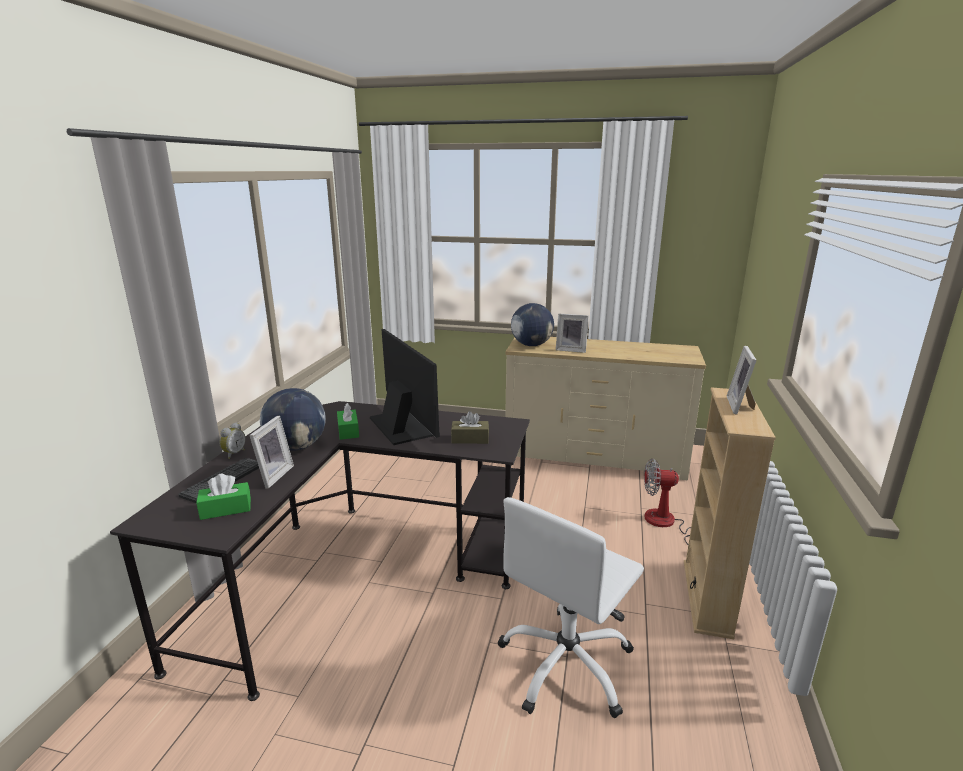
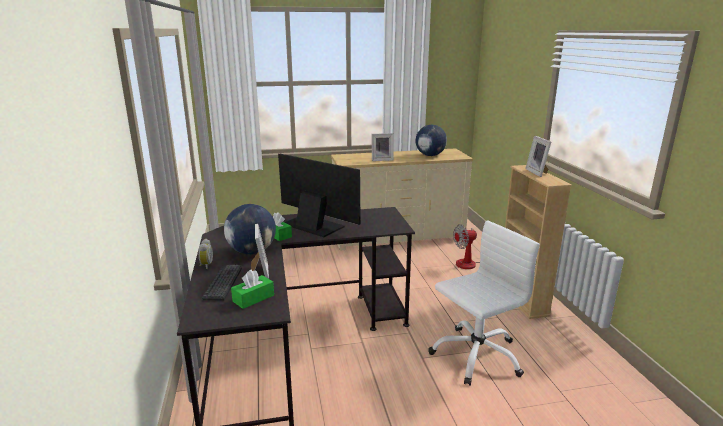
camera: 25 degrees left, 0 degrees up
(470, 439) = (371, 224): brown tissue box -> none
(531, 345) = (351, 160): globe -> globe (430, 155)
(566, 664) = (476, 355): white office chair -> white office chair turned 135 degrees counterclockwise

